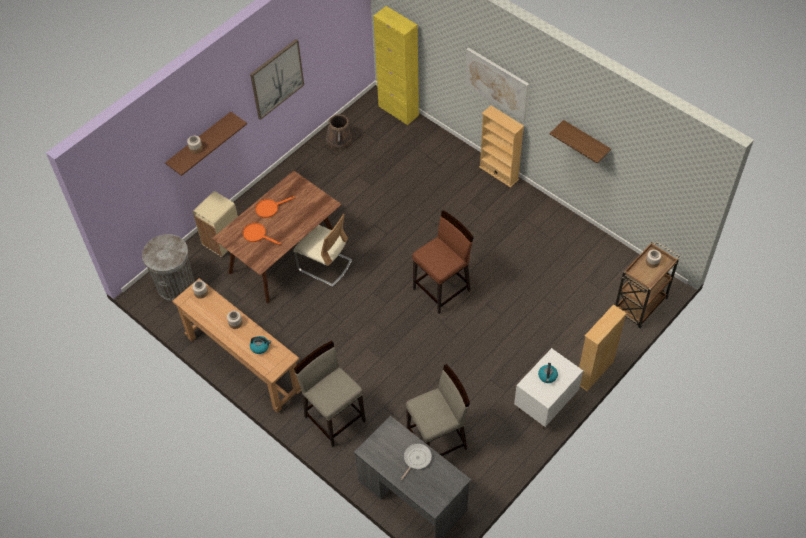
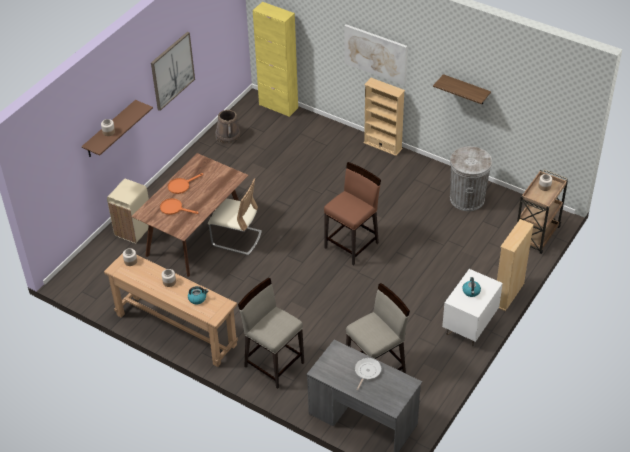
camera: 10 degrees left, 10 degrees down
(175, 285) = (95, 272): grey trash can -> grey trash can (467, 199)

